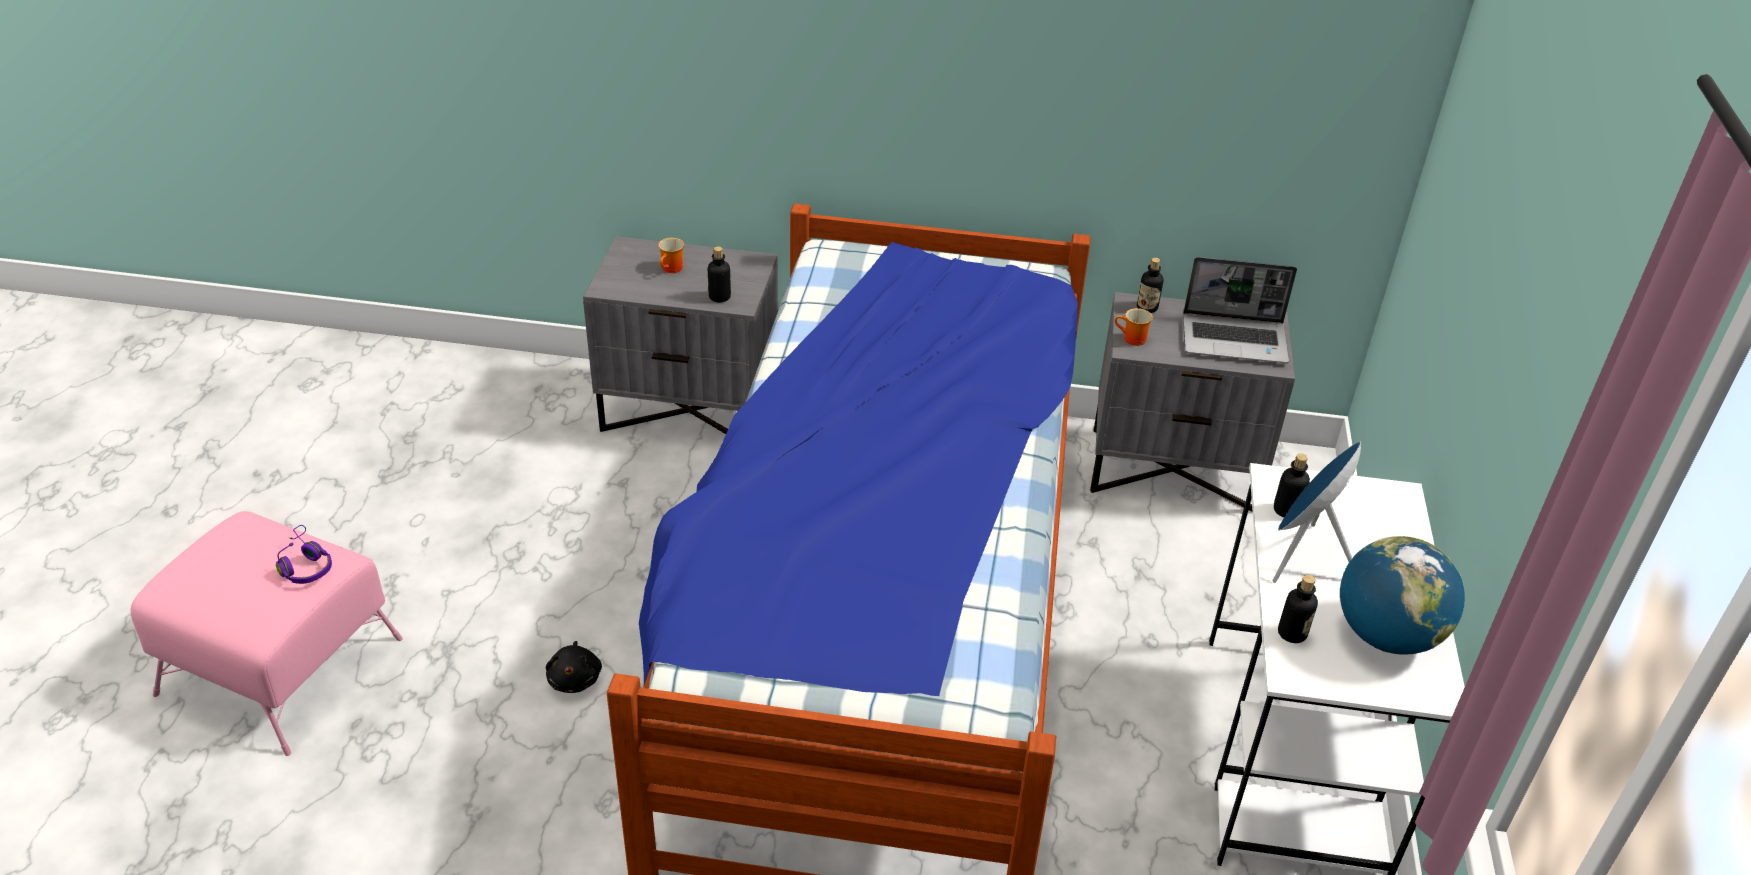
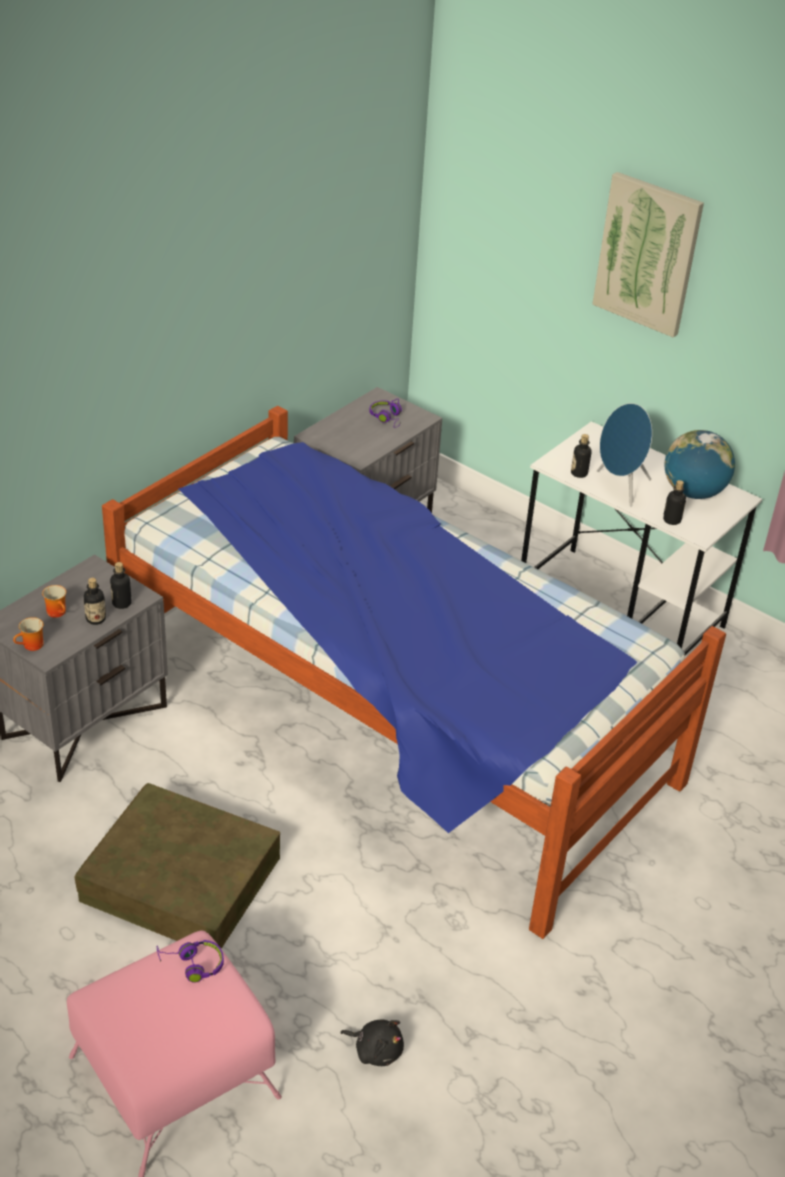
camera: 60 degrees left, 0 degrees up
(530, 562) = (181, 879): none -> brown storage box
(575, 679) = (328, 897): black plush toy -> black plush toy (376, 1050)
(1131, 340) = (350, 454): mug -> mug (32, 646)
(1147, 307) = (323, 432): bottle -> bottle (96, 619)
(1235, 340) = (387, 418): laptop -> purple headphones
(1532, 247) = (648, 254): none -> picture

